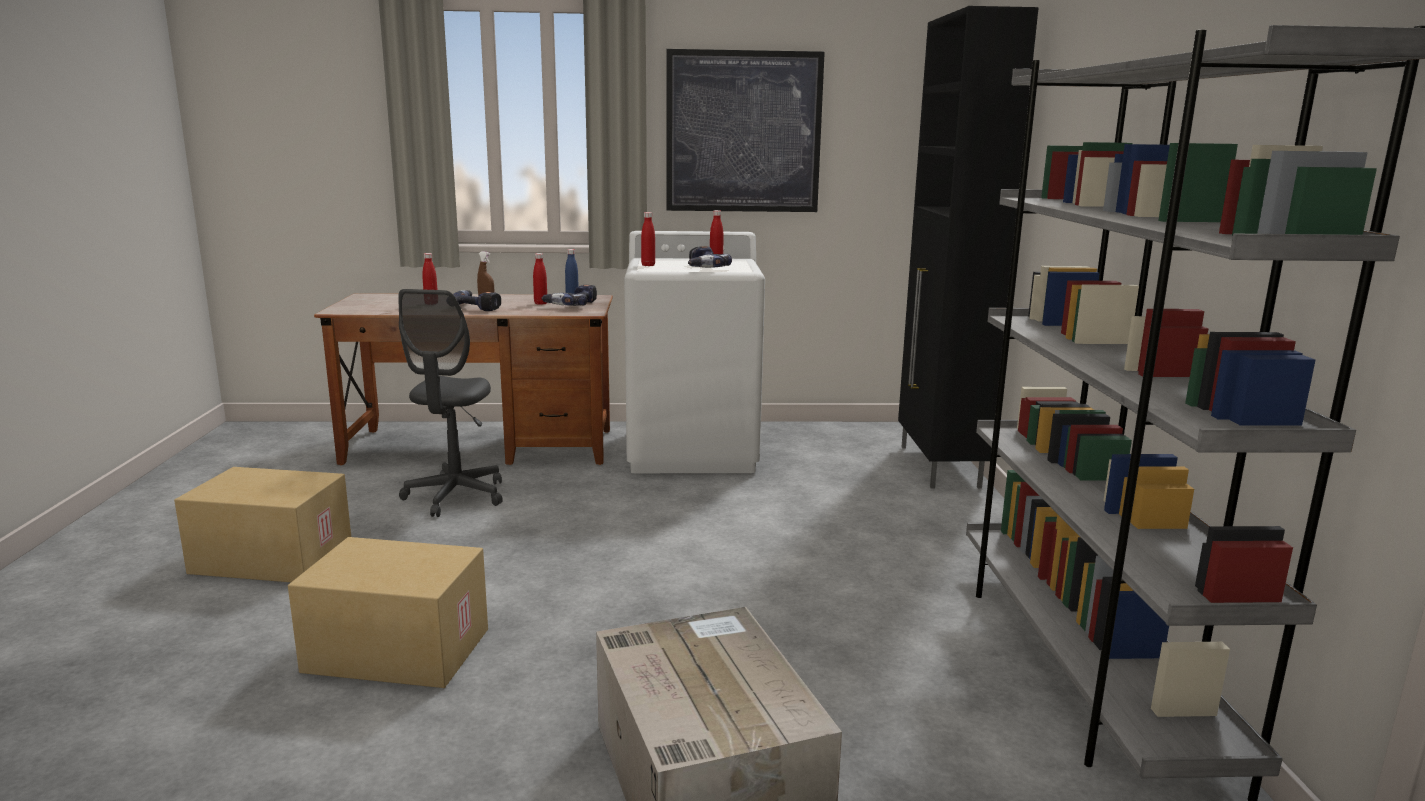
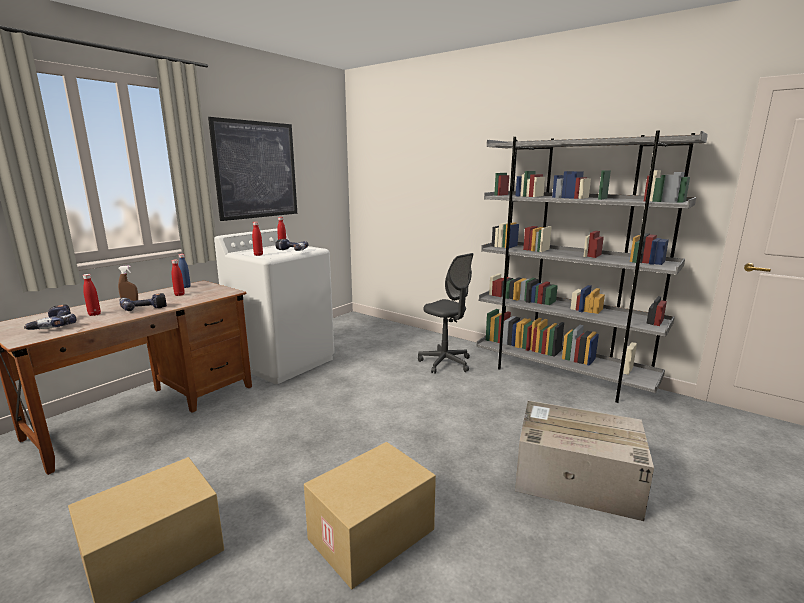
camera: 50 degrees left, 0 degrees up
(456, 496) = (202, 444): grey office chair -> grey office chair (445, 363)
(571, 304) = (202, 290): power drill -> power drill (53, 325)
(938, 467) = (392, 328): black cabinet -> none

